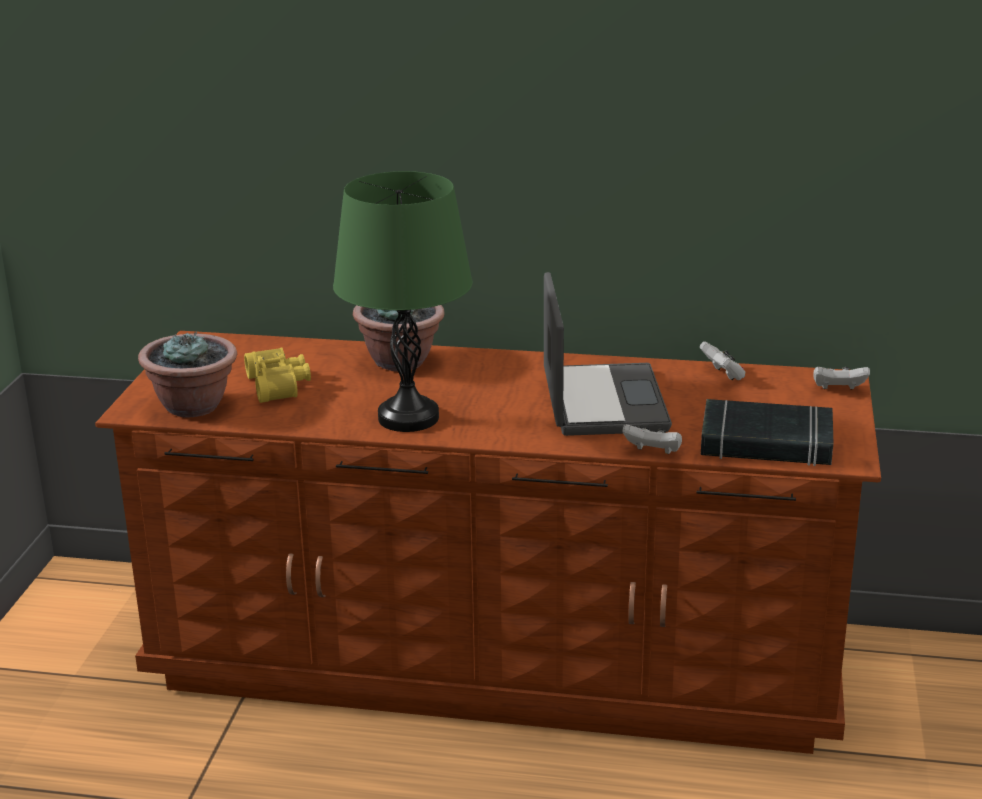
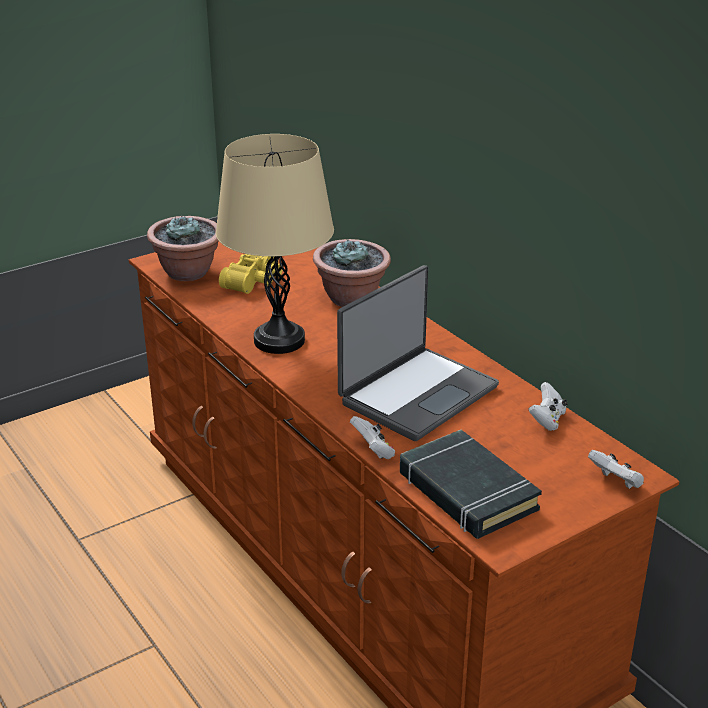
camera: 45 degrees right, 5 degrees up
(408, 418) = (279, 340): green table lamp -> beige table lamp

